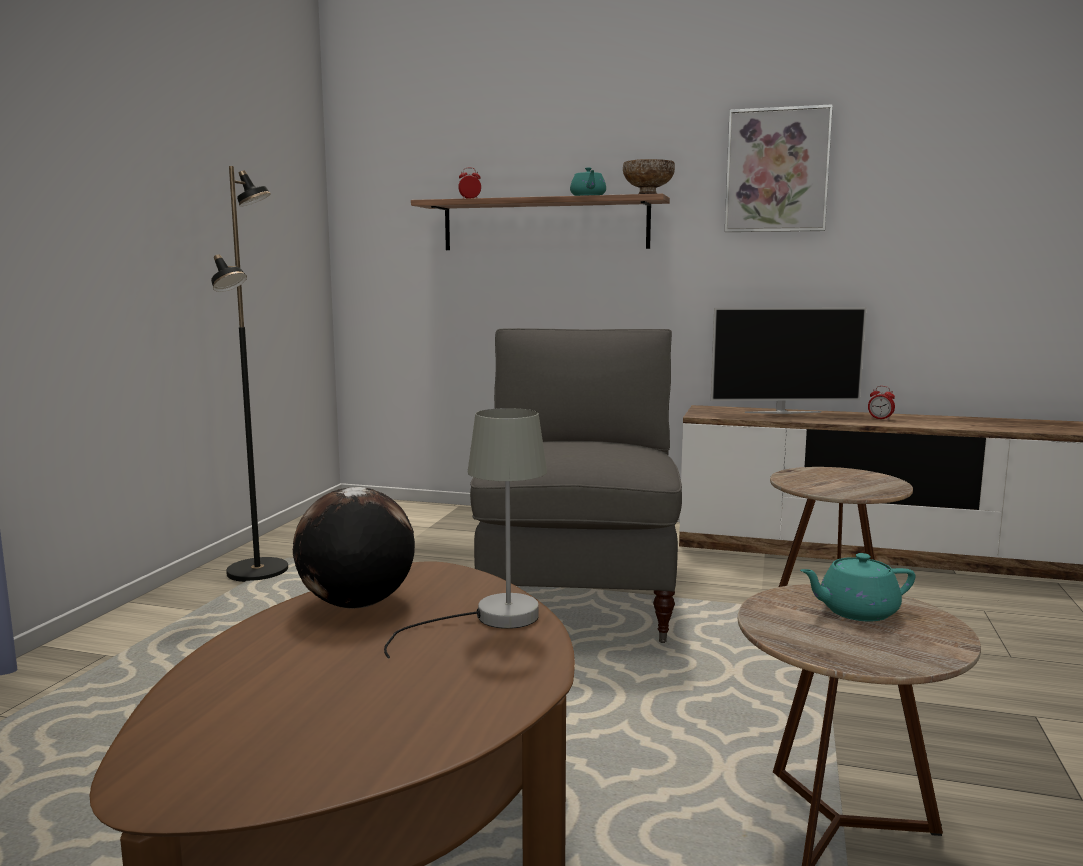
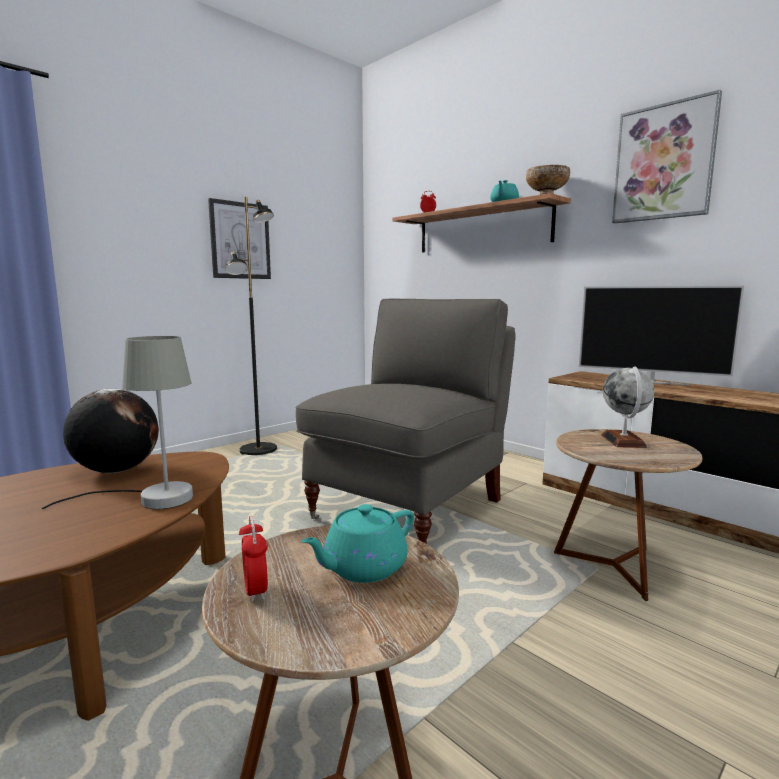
camera: 30 degrees right, 0 degrees up
(191, 231) = (240, 240): none -> picture
(831, 477) = (623, 441): none -> globe
(856, 611) = (363, 568): turquoise teapot -> turquoise teapot turned 60 degrees counterclockwise
(880, 419) = (743, 395): alarm clock -> alarm clock (255, 590)

